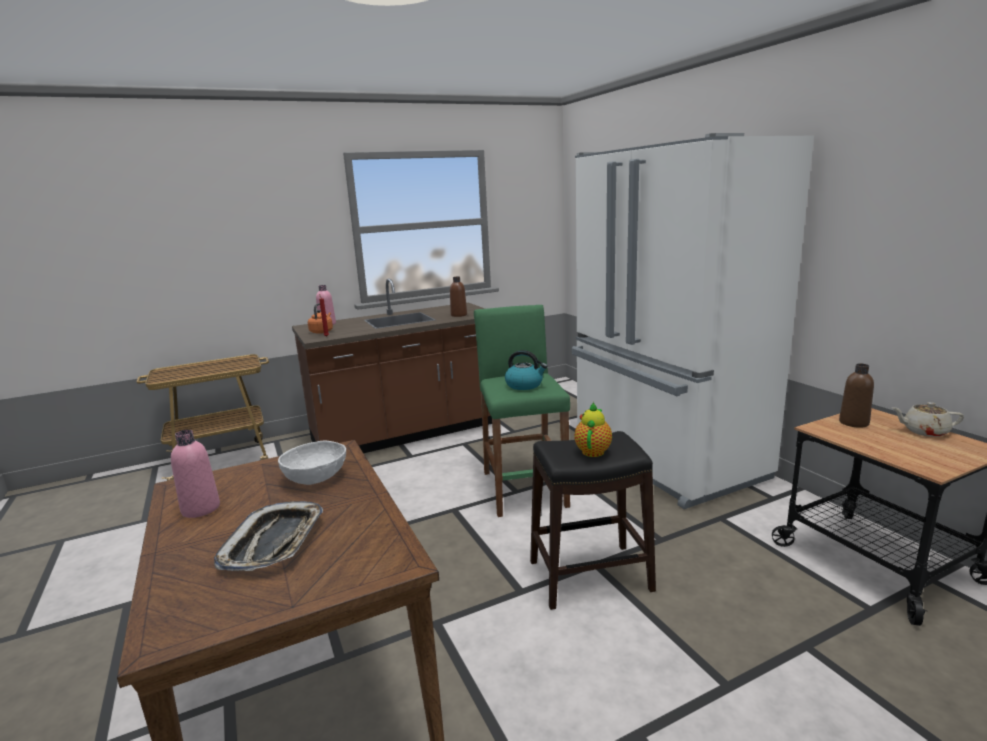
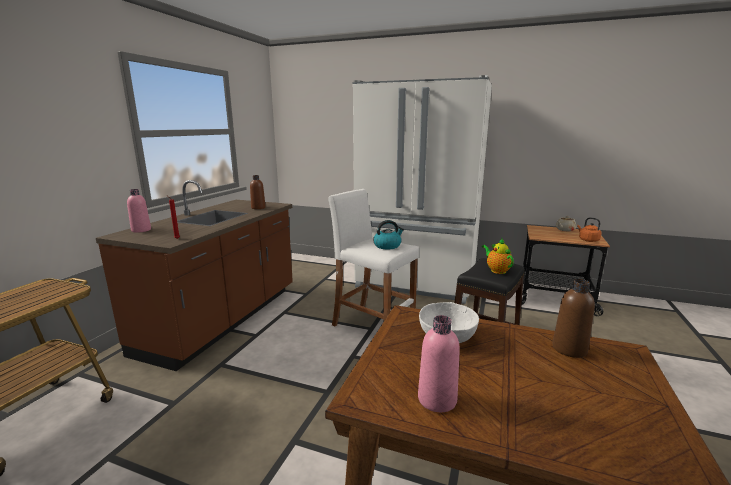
camera: 45 degrees left, 0 degrees up
(274, 542) = (551, 384): tray -> none
(322, 331) = (157, 236): orange kettle -> orange kettle (587, 240)
(524, 488) = (373, 325): green stool -> white stool
(853, 423) = (540, 232): brown bottle -> brown bottle (569, 349)

